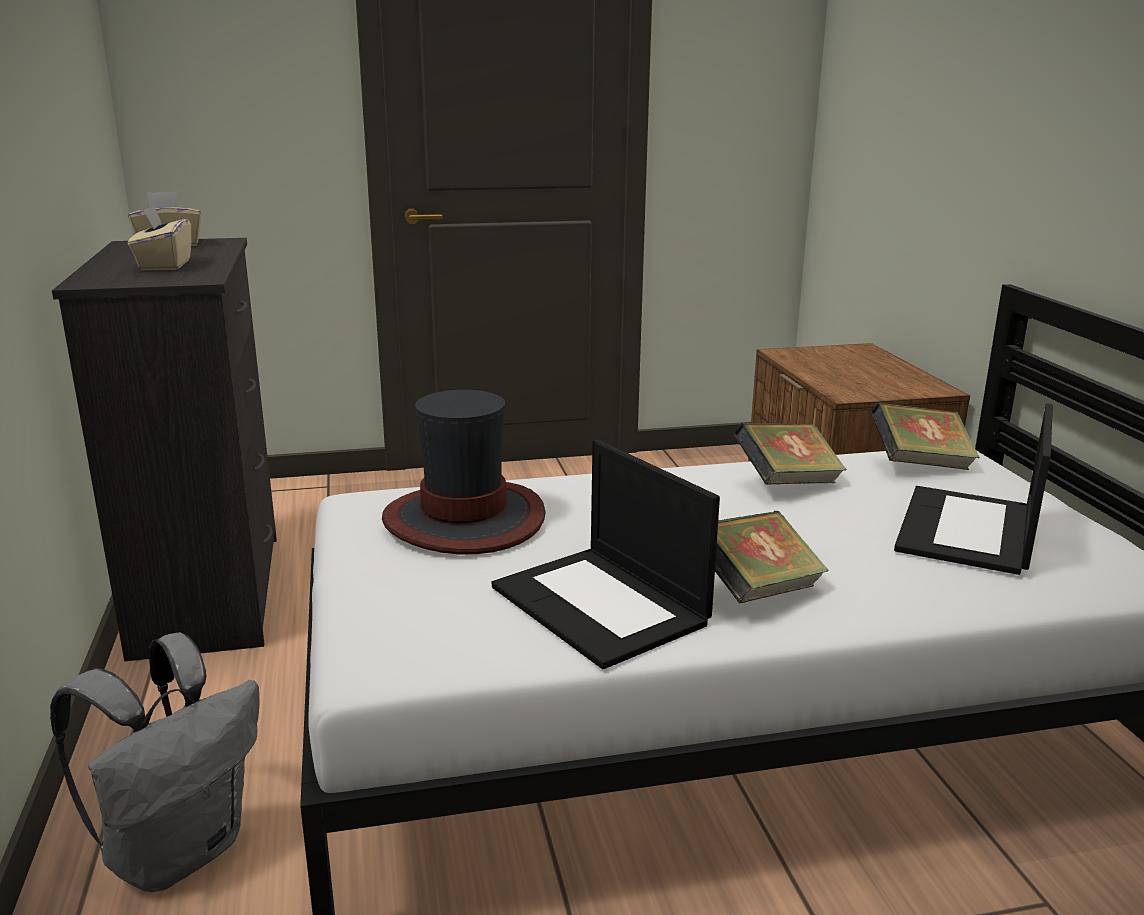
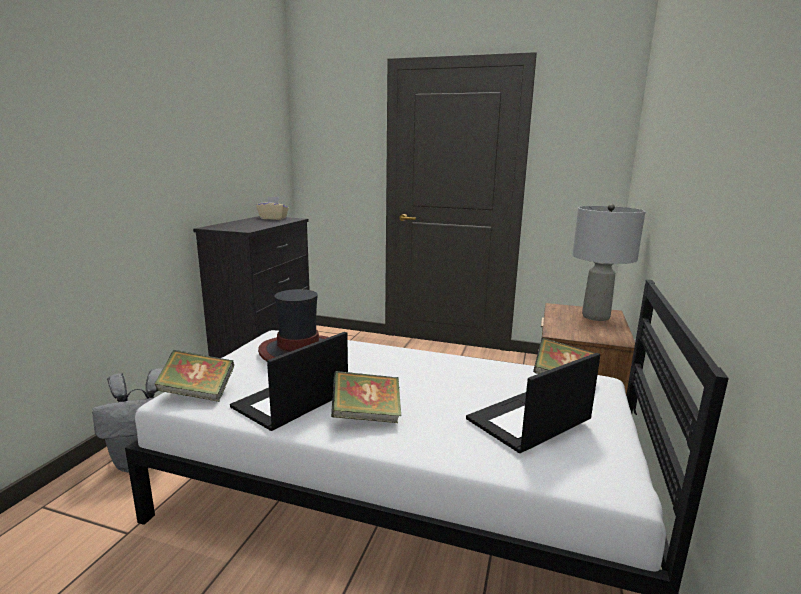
camera: 30 degrees right, 5 degrees down
(164, 265) = (250, 224): beige tissue box -> none
(602, 605) = (291, 401): laptop -> laptop turned 45 degrees clockwise
(787, 483) = (470, 371): book -> book (198, 393)
(856, 359) = (596, 317): none -> grey table lamp

